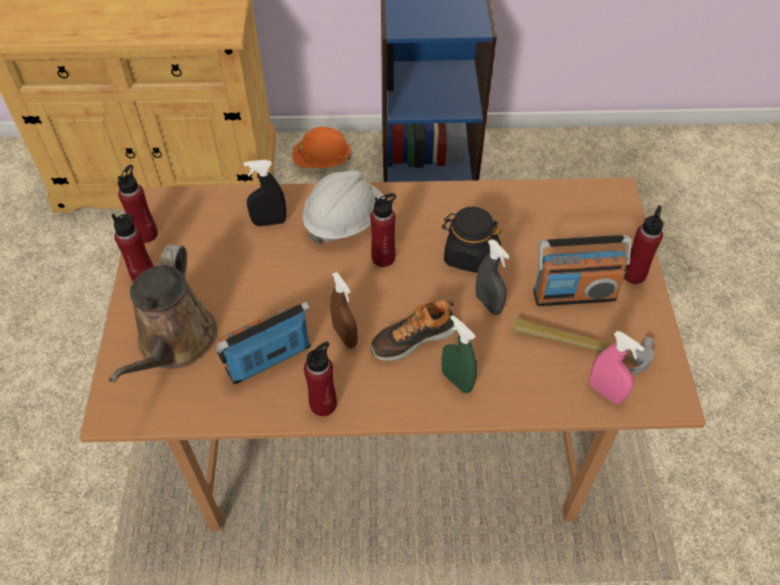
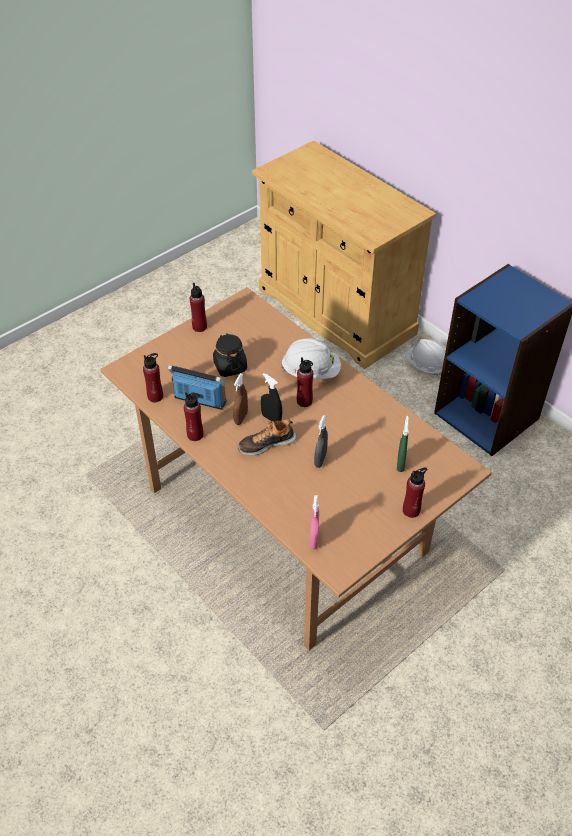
camera: 50 degrees right, 5 degrees down
(146, 234) = (223, 310): red bottle -> red bottle (155, 396)
(175, 343) = (175, 363): brown watering can -> none
(269, 222) = (278, 346): black spray bottle -> black spray bottle (271, 418)
(322, 161) = (426, 366): orange hard hat -> white hard hat
(413, 338) = (266, 443): shoe -> shoe turned 45 degrees counterclockwise
(456, 380) = (258, 475): green spray bottle -> green spray bottle (400, 463)
(468, 255) = (344, 433): black jar -> black jar (230, 366)
(574, 294) = (366, 491): radio -> none
(581, 344) = (335, 513): hammer -> none

